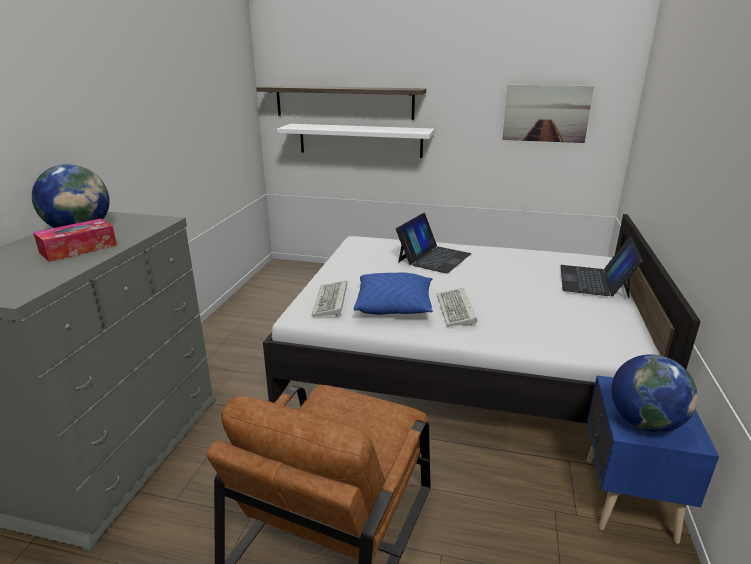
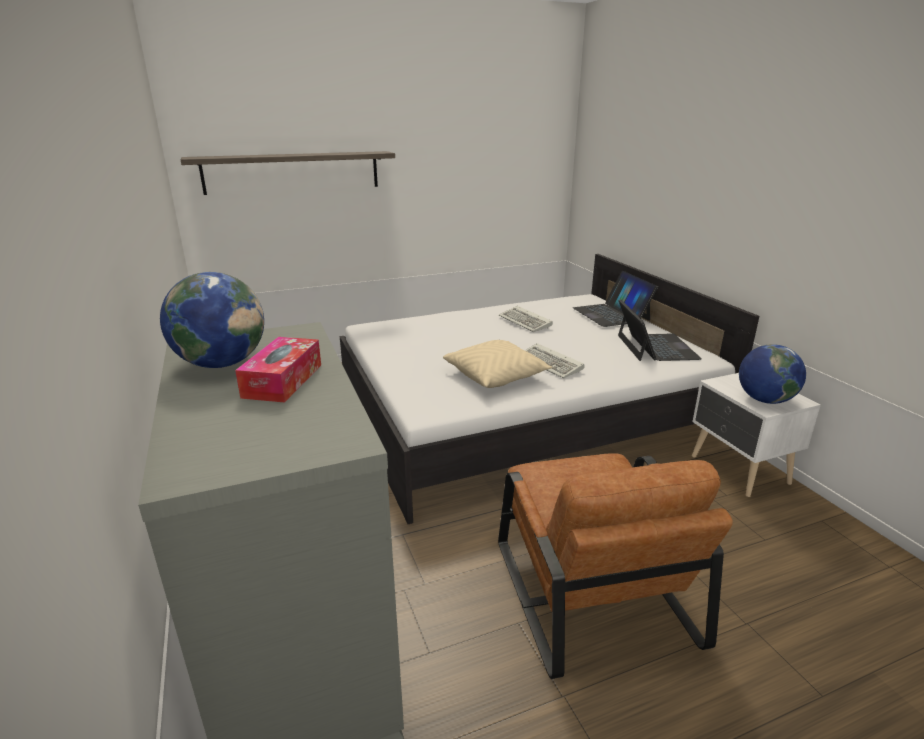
camera: 35 degrees left, 0 degrees up
(331, 302) = (437, 389): keyboard -> keyboard (526, 322)
(360, 140) = (317, 216): white shelf -> none
(394, 306) = (496, 376): blue pillow -> beige pillow
(433, 257) = (465, 326): laptop -> laptop (655, 347)
(546, 113) = (503, 170): picture -> none
(626, 499) = (739, 471): blue nightstand -> white nightstand

